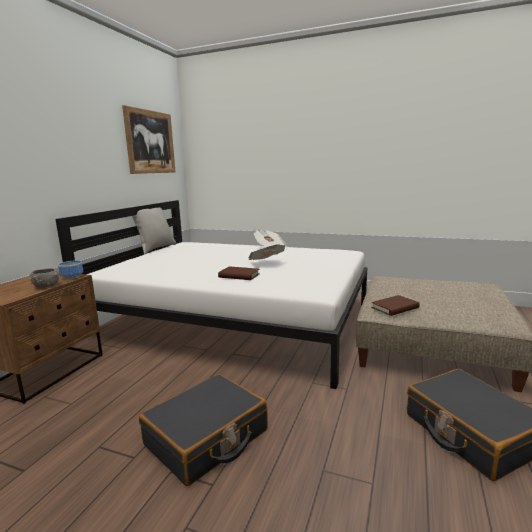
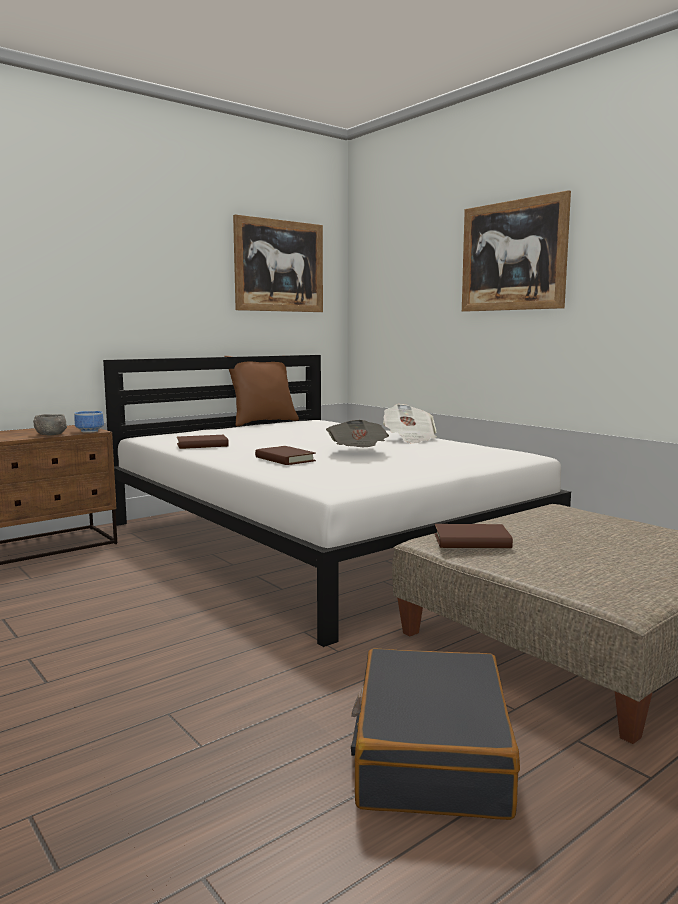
camera: 30 degrees right, 5 degrees down
(155, 249) = (263, 422): grey pillow -> brown pillow
(159, 273) = (202, 445): none -> brown book
(207, 438) = (100, 644): black suitcase -> none
(309, 139) = (513, 256): none -> picture

